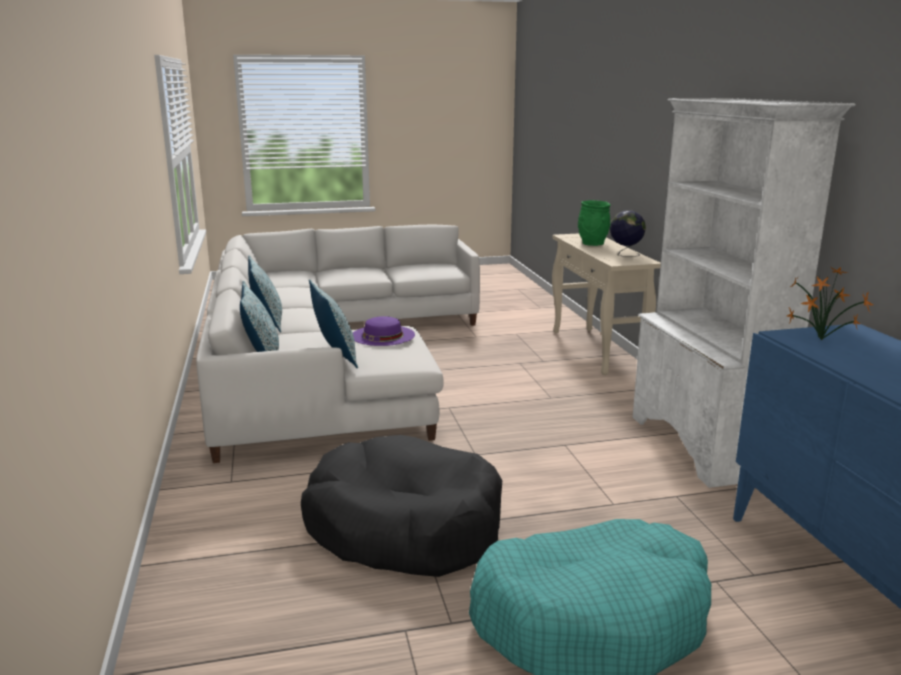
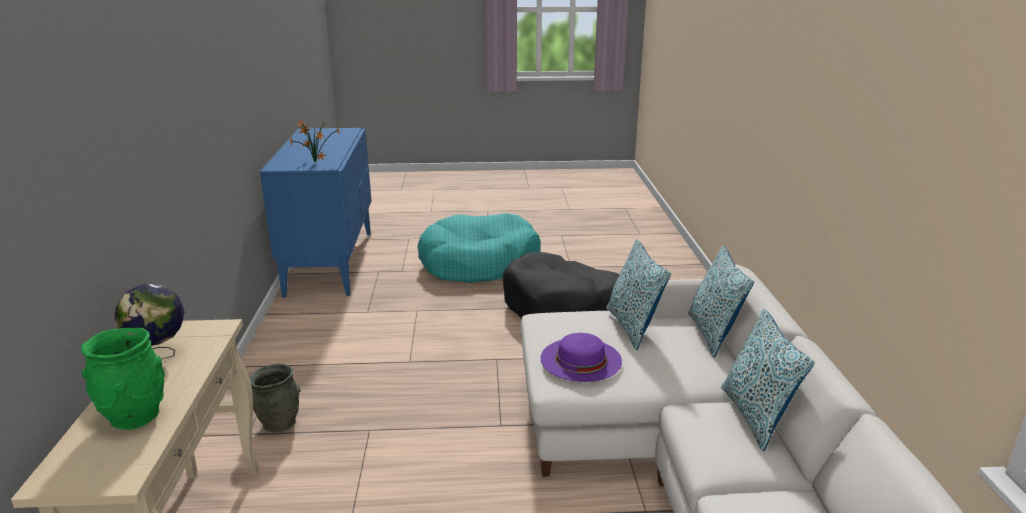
camera: 170 degrees left, 5 degrees up
(624, 396) = (280, 423): none -> grey vase
(703, 445) = (288, 349): white bookcase -> none

